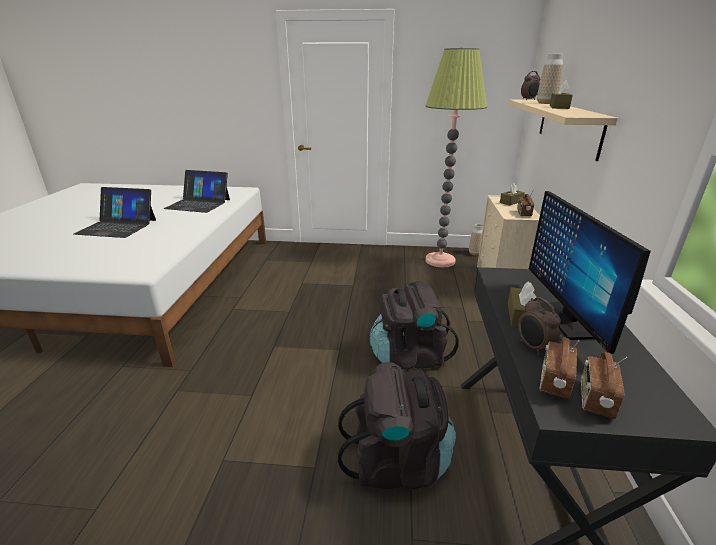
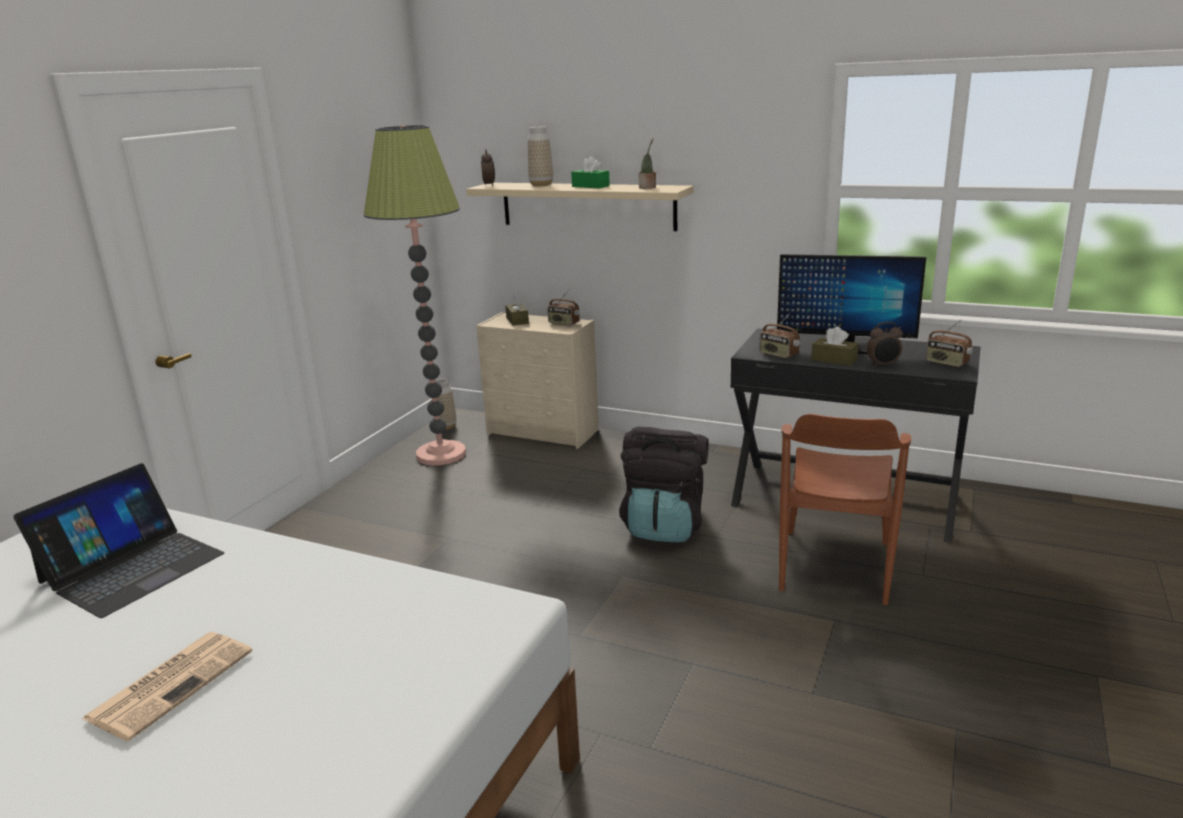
camera: 70 degrees left, 5 degrees down
(117, 226) = (172, 683): laptop -> newspaper
(397, 462) = (834, 566): black backpack -> brown chair
(553, 382) = (928, 369): radio -> radio (778, 355)
(559, 107) = (590, 186): brown tissue box -> green tissue box
(577, 112) = (648, 187): none -> potted plant

